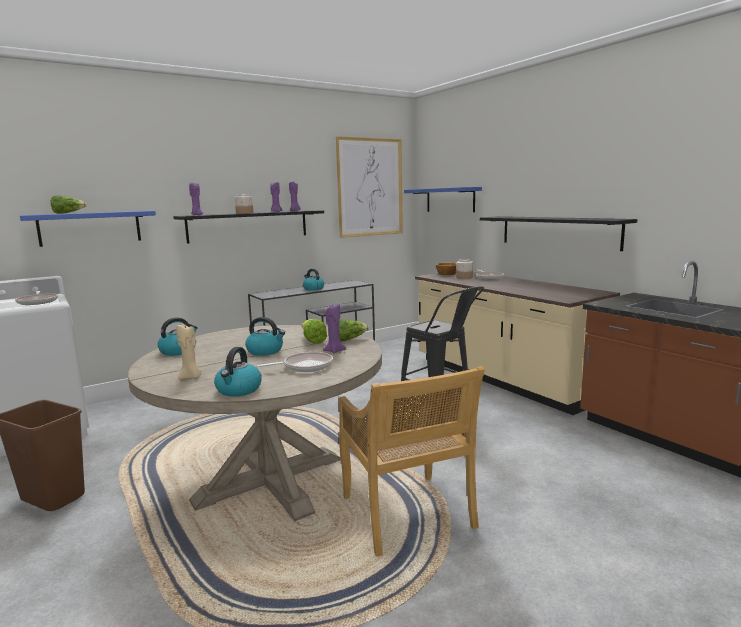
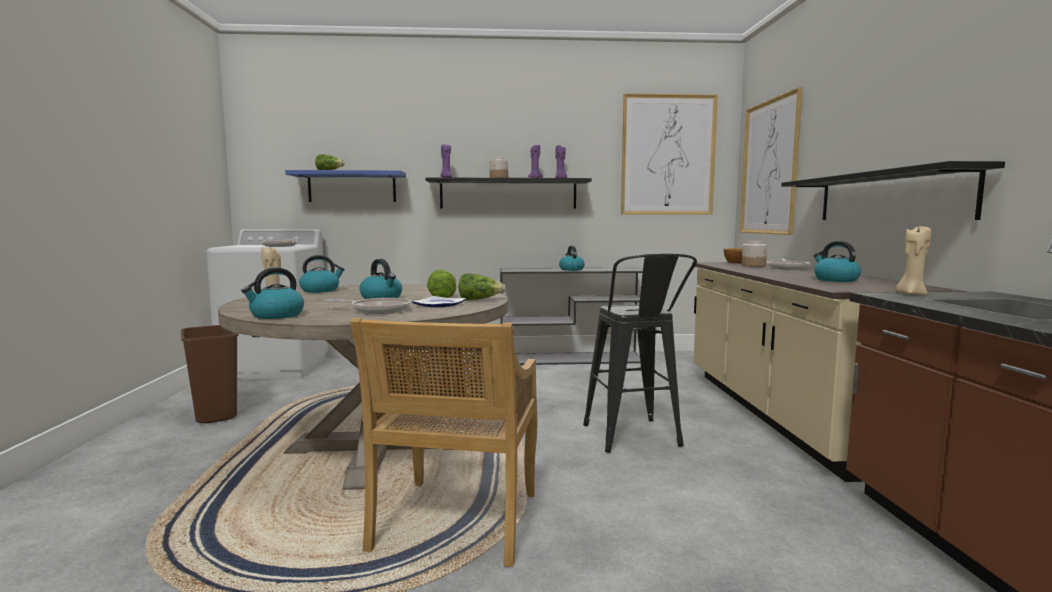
camera: 30 degrees right, 5 degrees down
(334, 351) = (439, 305): purple candle -> plate
(450, 200) = (769, 167): blue shelf -> picture
(543, 289) = (835, 280): none -> kettle
(611, 301) = (911, 294): none -> beige candle

